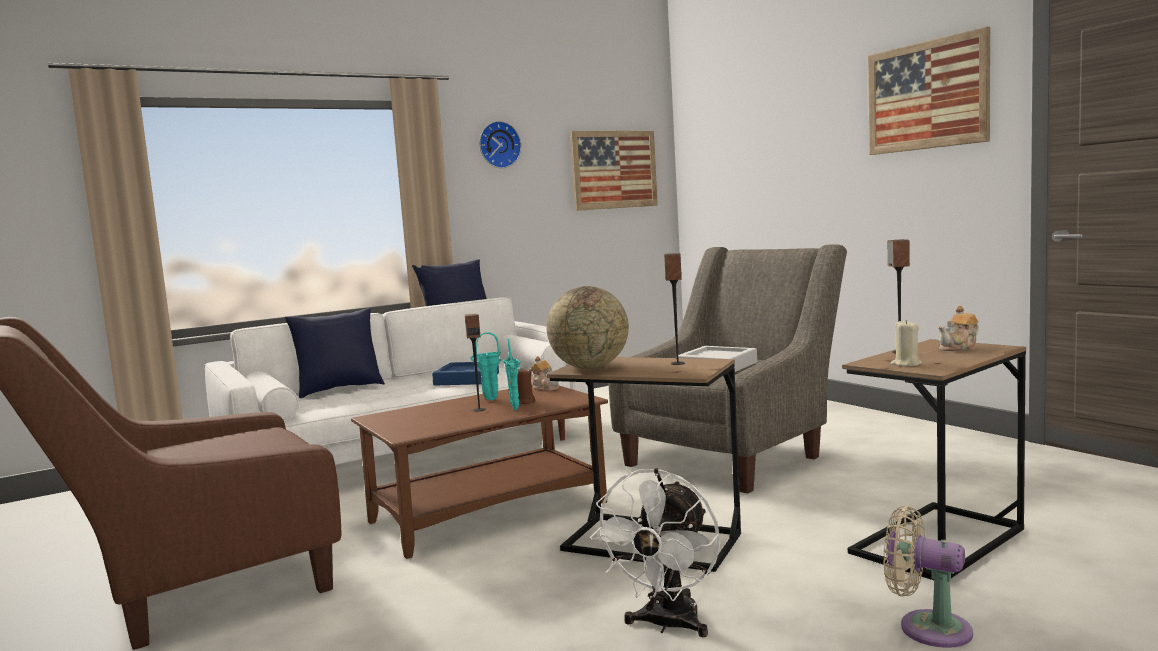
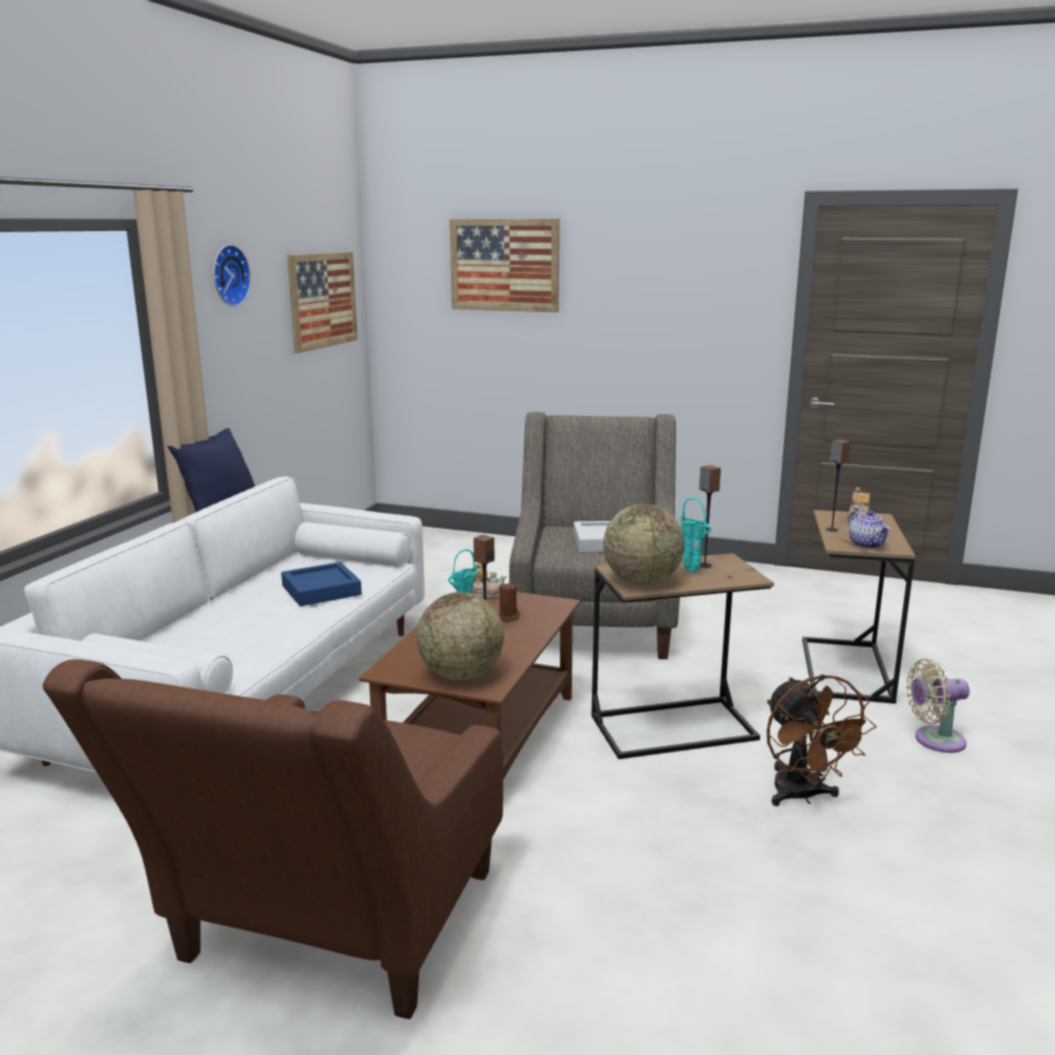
camera: 40 degrees left, 10 degrees up
(339, 389) = (172, 633): blue pillow -> none
(407, 426) = (461, 675): none -> globe
(515, 410) = (524, 630): turquoise vase -> turquoise vase (693, 572)
(667, 625) = (802, 796): white fan -> brown fan
(906, 364) = (867, 544): beige candle -> teapot
(926, 95) = (697, 267): picture -> picture (504, 265)

